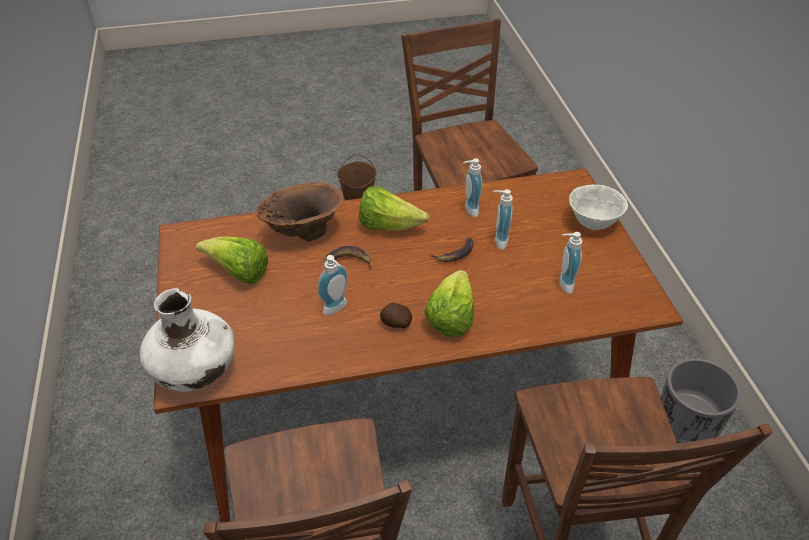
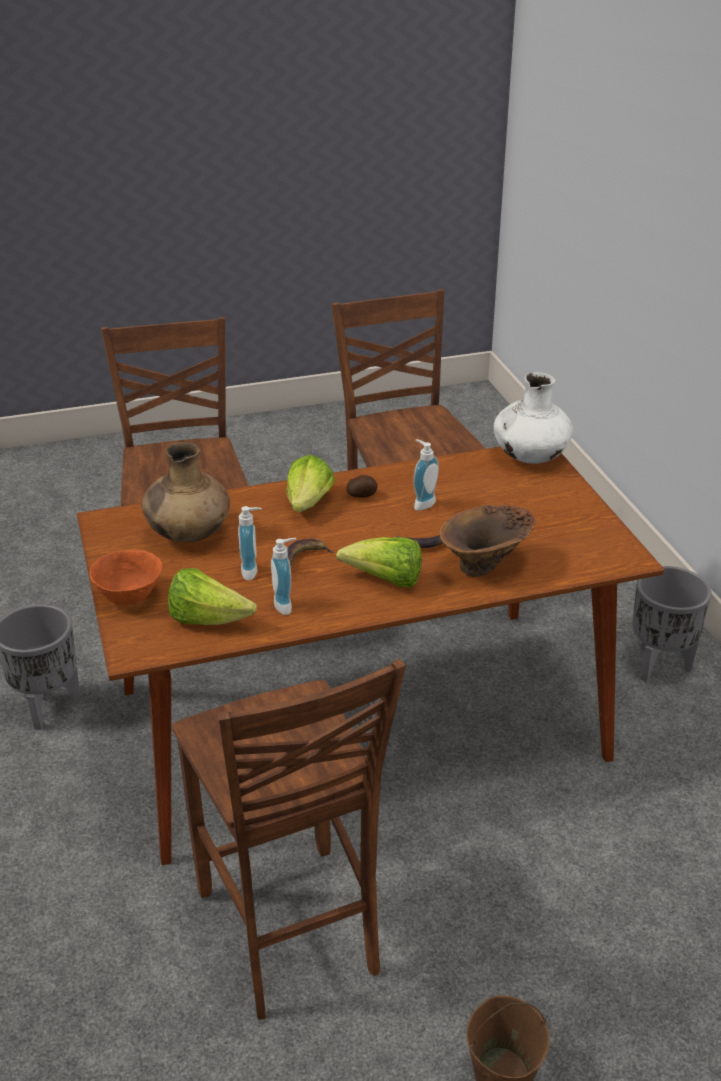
camera: 175 degrees right, 10 degrees down
(118, 447) = (660, 666): none -> grey planter
(238, 273) = (538, 526): lettuce -> lettuce (208, 620)
(563, 284) = (188, 534): soap dispenser -> brown vase
(592, 222) = (130, 598): white bowl -> orange bowl

